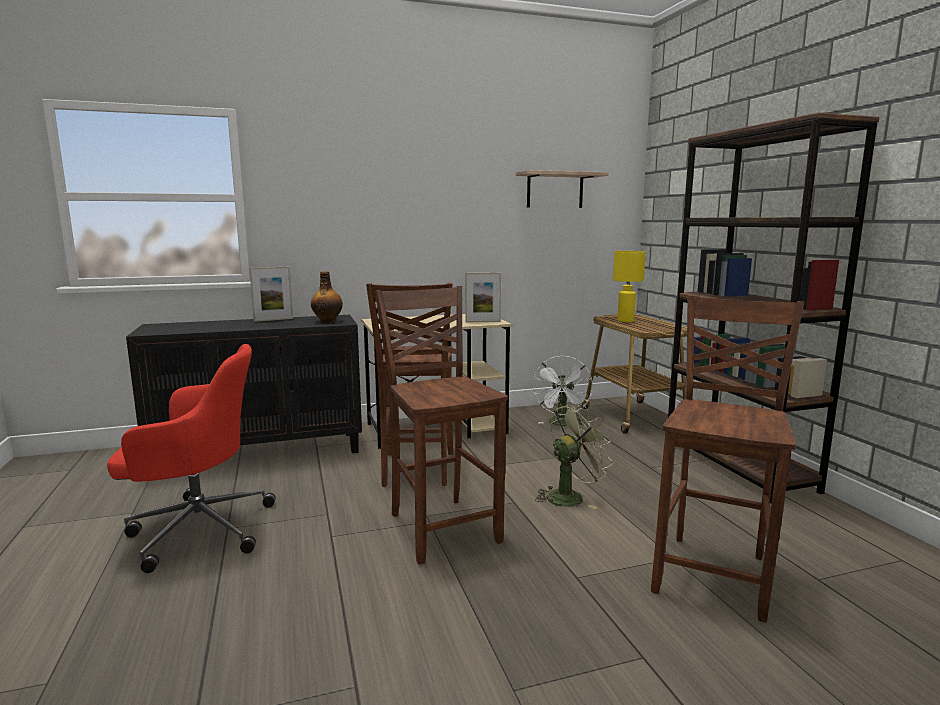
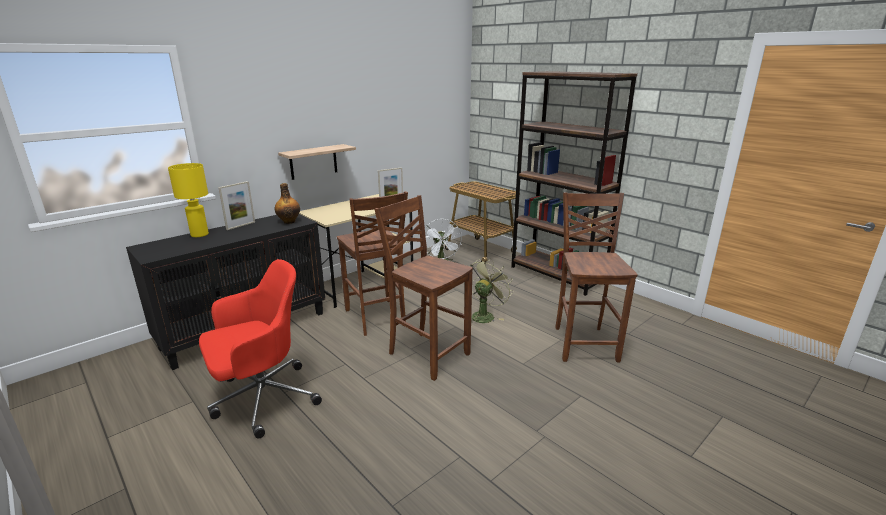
camera: 25 degrees left, 10 degrees up
(555, 190) = (418, 97): shelf -> shelf (313, 162)
(626, 321) = (473, 188): yellow table lamp -> yellow table lamp (200, 234)

